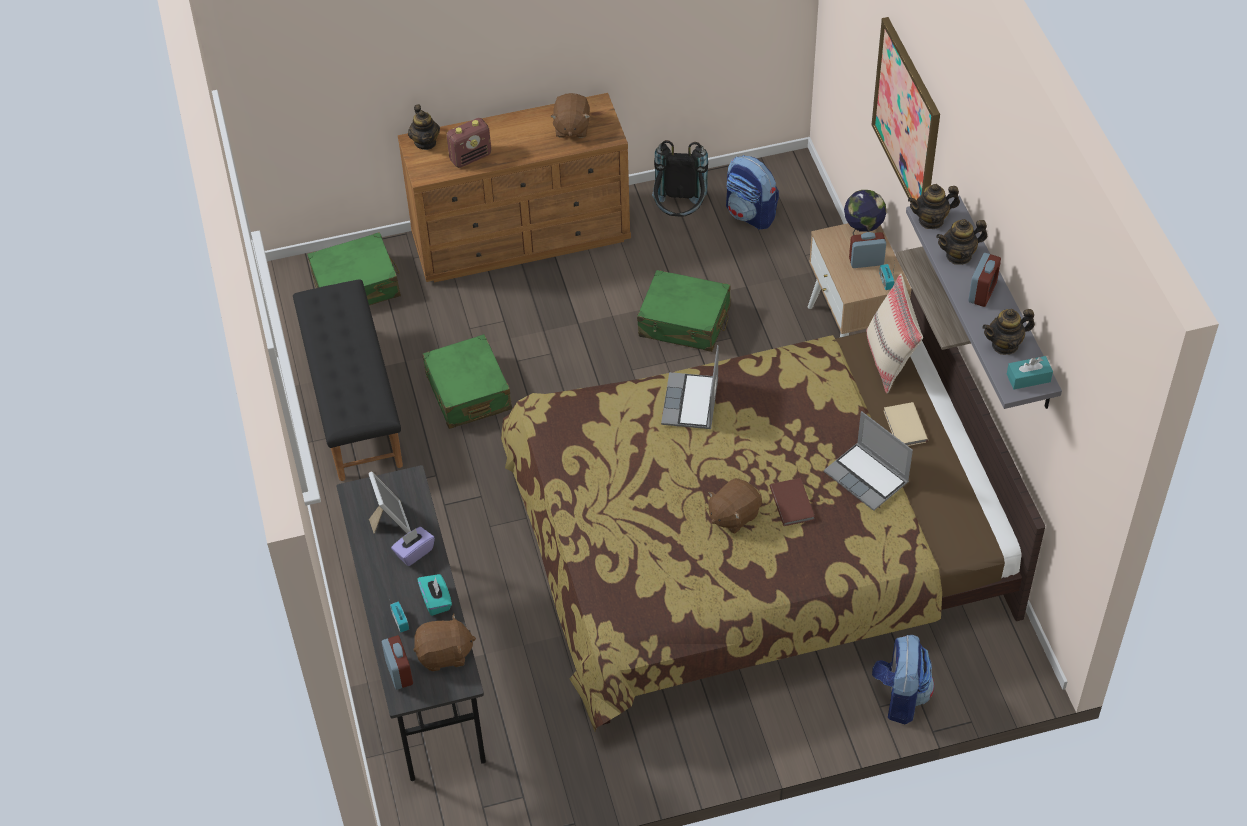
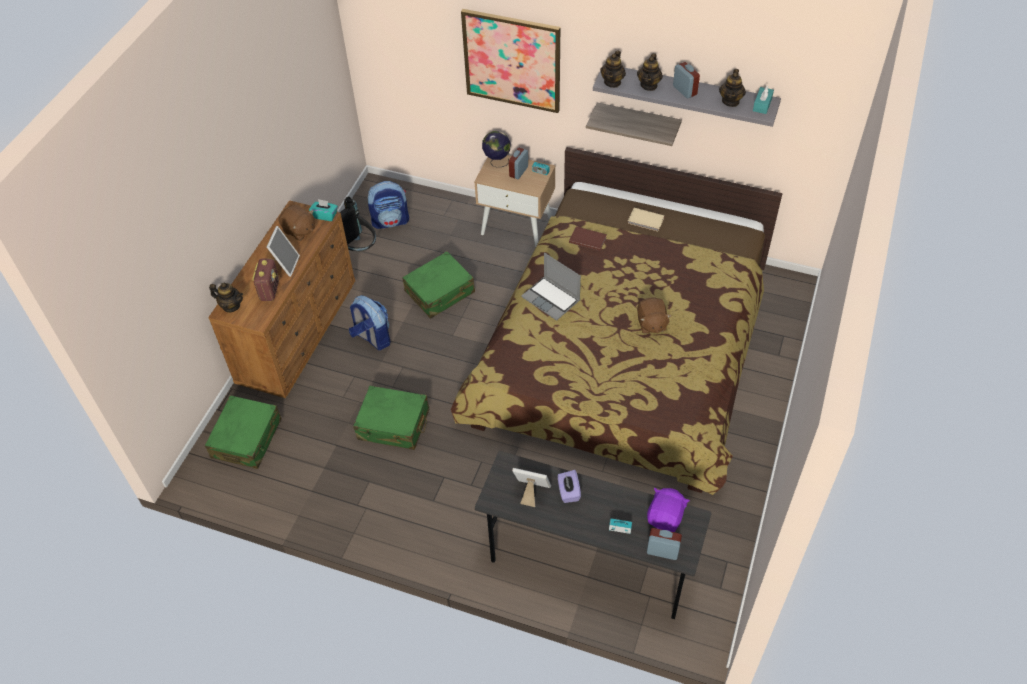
camera: 55 degrees left, 0 degrees up
(352, 402) = (342, 492): black bench -> none
(436, 601) = (618, 500): turquoise tissue box -> turquoise tissue box (325, 215)
(444, 654) = (665, 517): brown plush toy -> purple plush toy
(515, 147) = (285, 265): none -> picture frame
(793, 502) = (663, 293): brown book -> brown book (587, 239)
(867, 477) = (671, 253): laptop -> none
(890, 359) = (593, 201): beige pillow -> none
(900, 696) = (778, 343): backpack -> backpack (372, 338)

